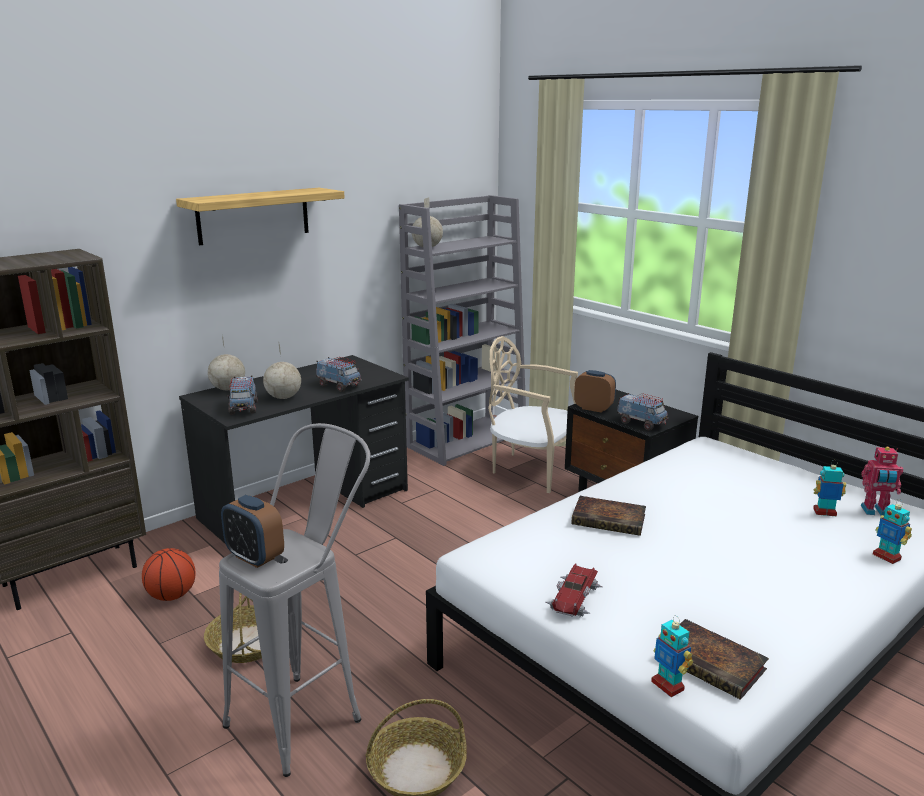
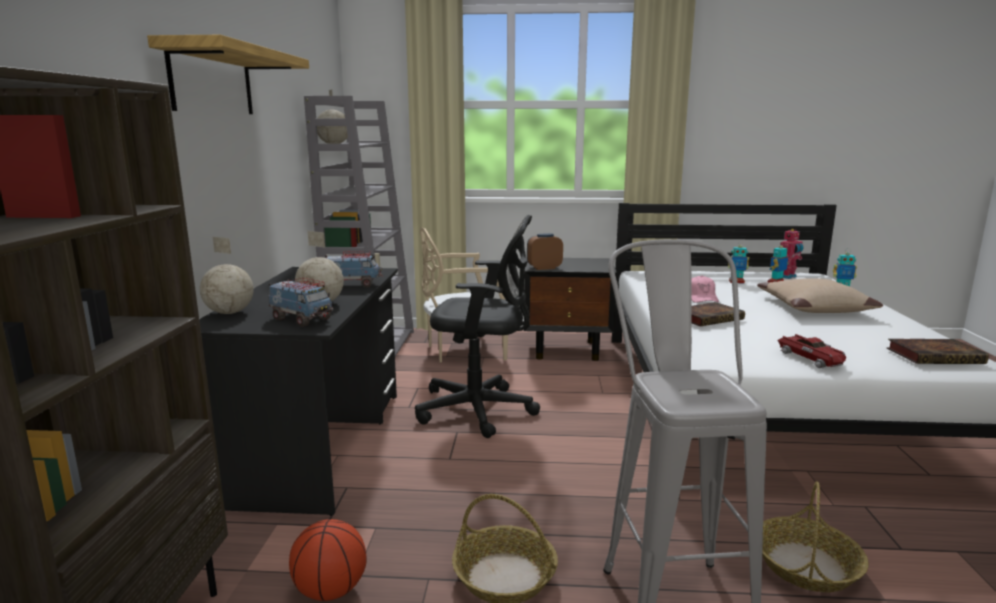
camera: 45 degrees left, 5 degrees down
(255, 557) = (686, 398): alarm clock -> none
(442, 529) = (481, 410): none -> black office chair
(641, 423) = (594, 268): toy truck -> none
(668, 685) = (955, 374): toy robot -> toy robot (736, 282)
(676, 497) = (701, 298): none -> pink cap
(770, 558) = (814, 307): none -> beige pillow

